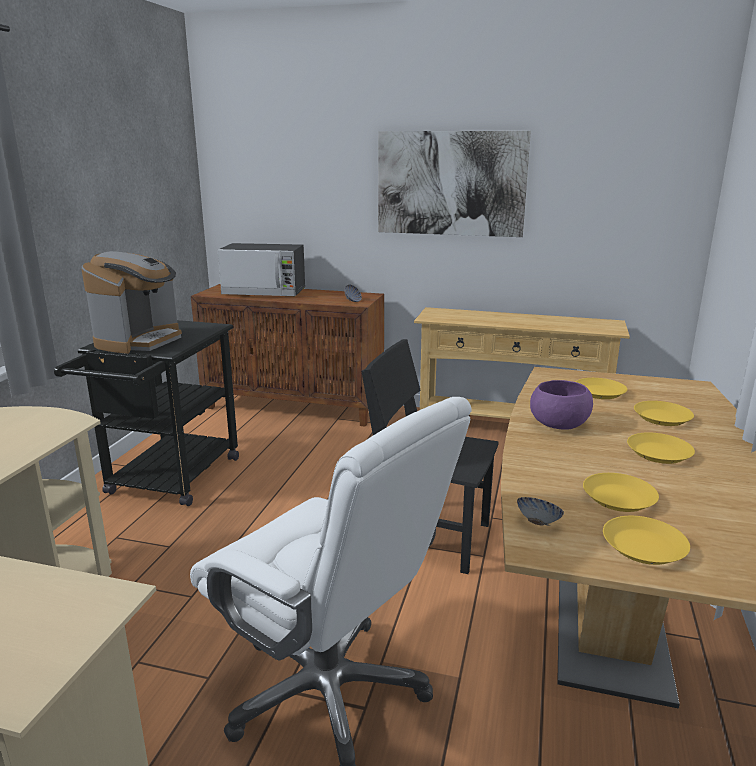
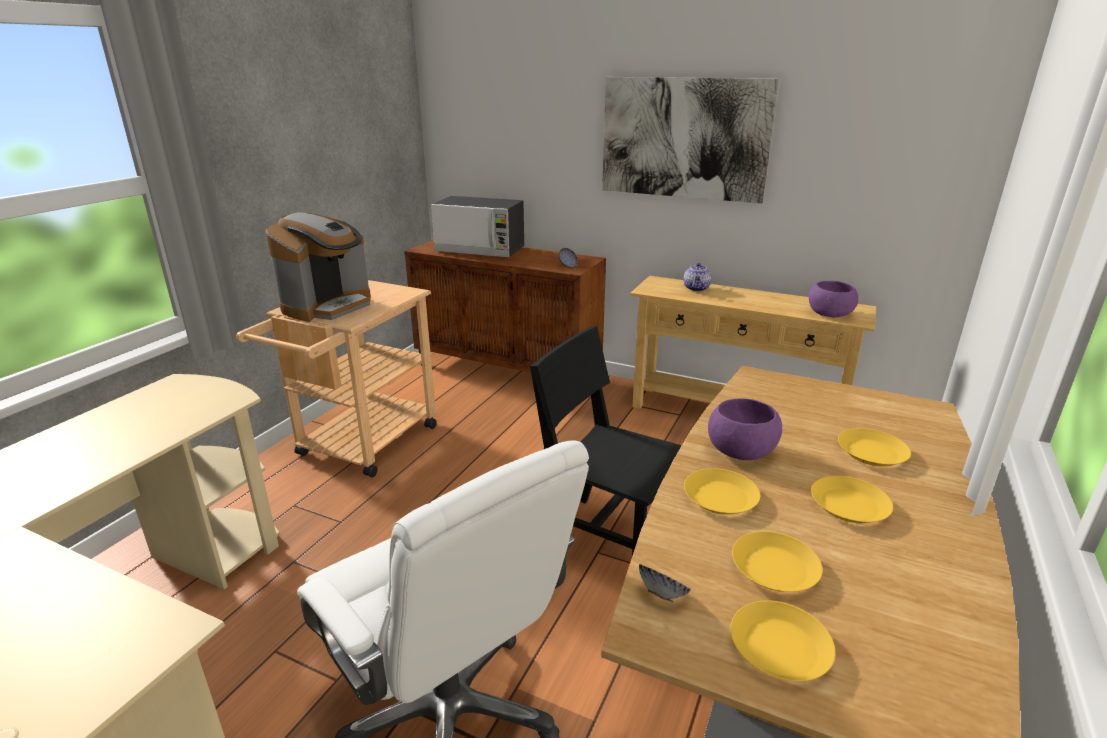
camera: 10 degrees right, 5 degrees up
(168, 481) = (361, 446): black cart -> beige cart
(471, 315) = (696, 288): none -> teapot
(589, 327) = (829, 314): none -> purple bowl
(599, 392) = (806, 408): yellow plate -> yellow plate (720, 497)

